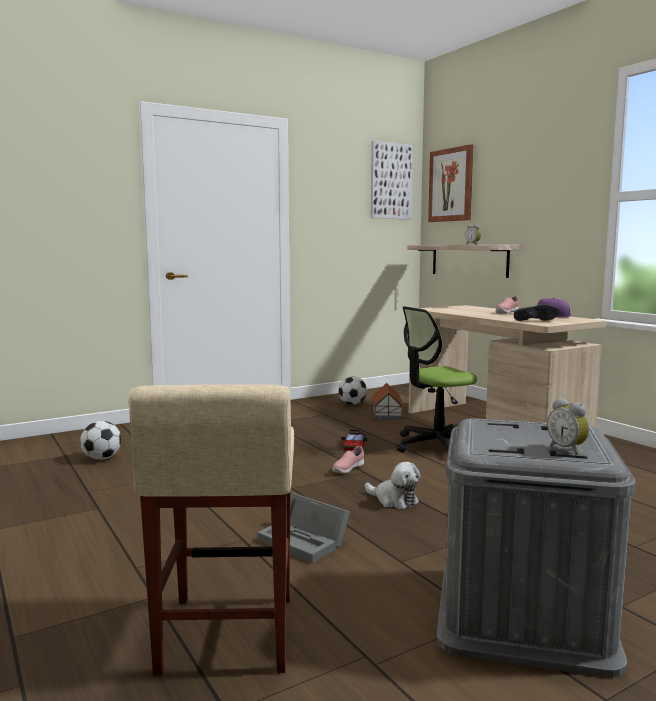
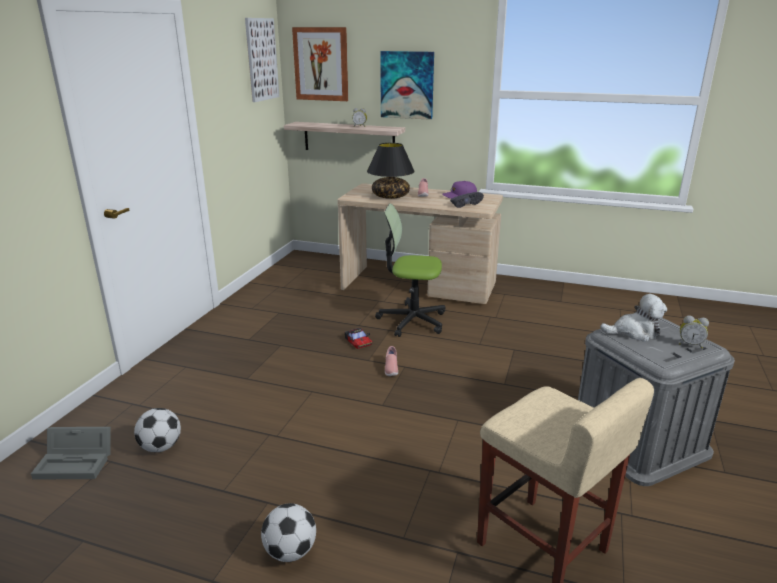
camera: 40 degrees left, 15 degrees up
(305, 541) = (468, 449): grey storage box -> grey storage box (77, 462)
(352, 404) = (283, 293): football -> football (291, 552)
(387, 413) = (327, 295): toy house -> none
(394, 500) = (462, 385): plush toy -> plush toy (634, 332)
(436, 446) = (412, 320): office chair -> office chair turned 75 degrees clockwise
(467, 311) = (390, 196): none -> black table lamp
(523, 197) = (407, 85): none -> picture

